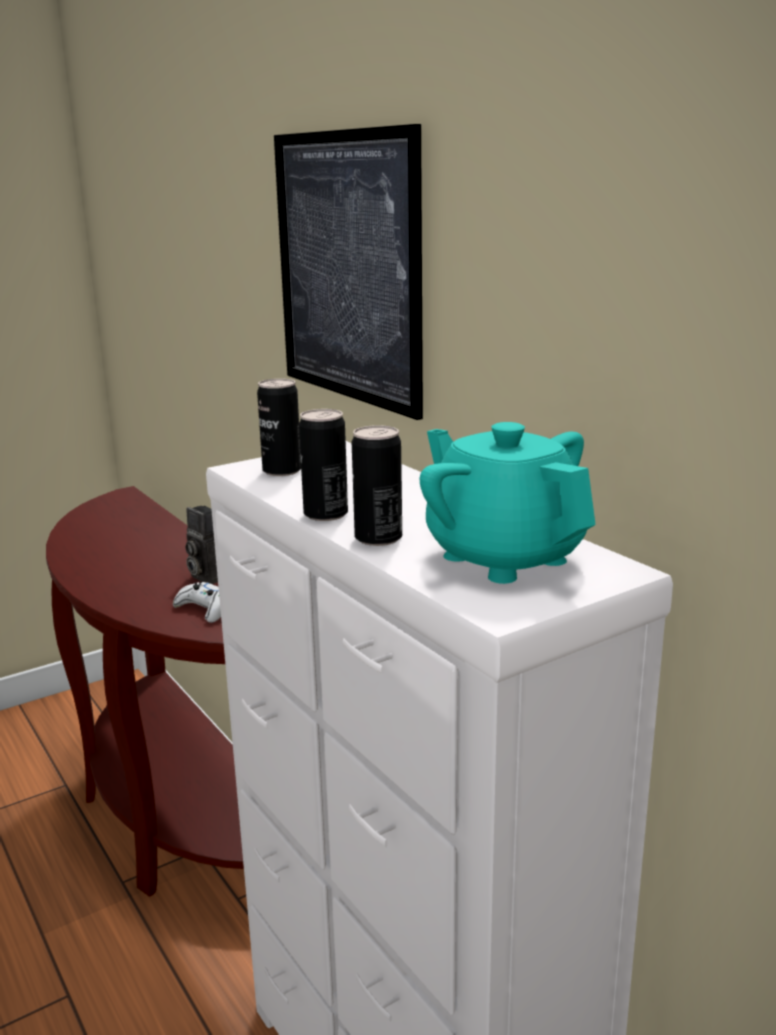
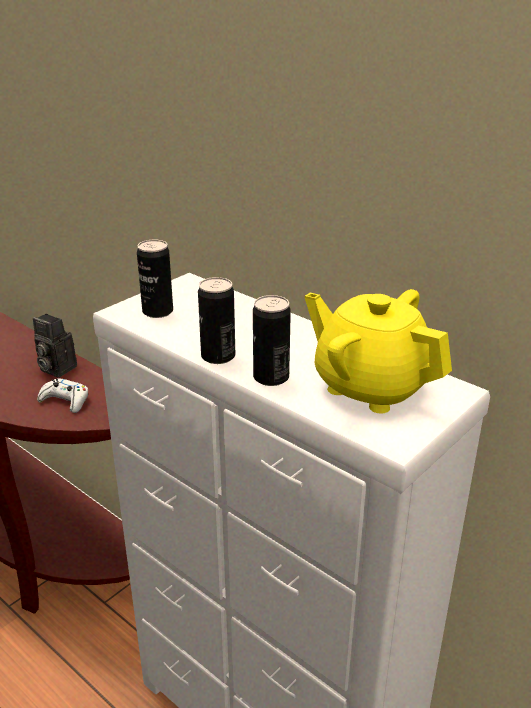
camera: 15 degrees left, 10 degrees up
(347, 268) = (183, 135): picture -> none
(503, 557) = (370, 387): turquoise teapot -> yellow teapot

